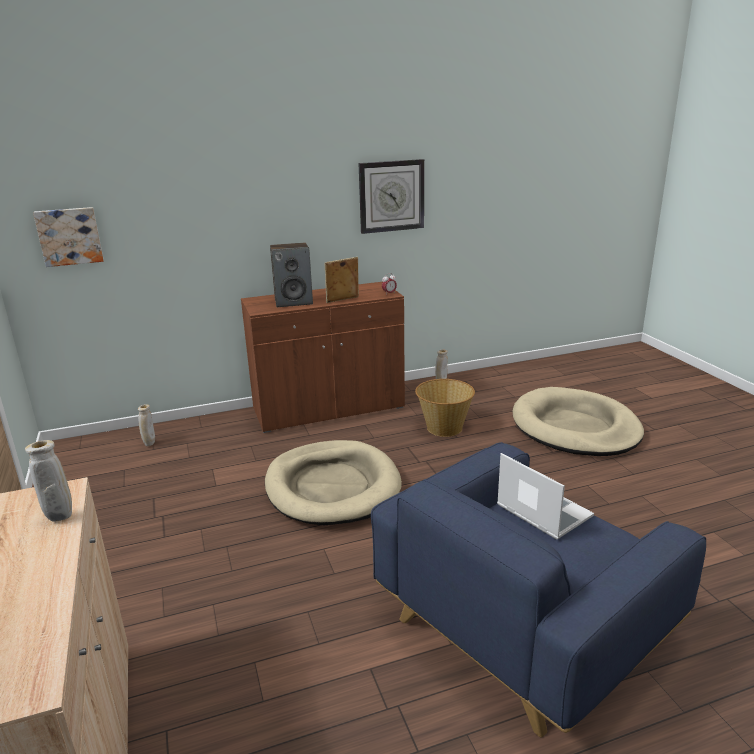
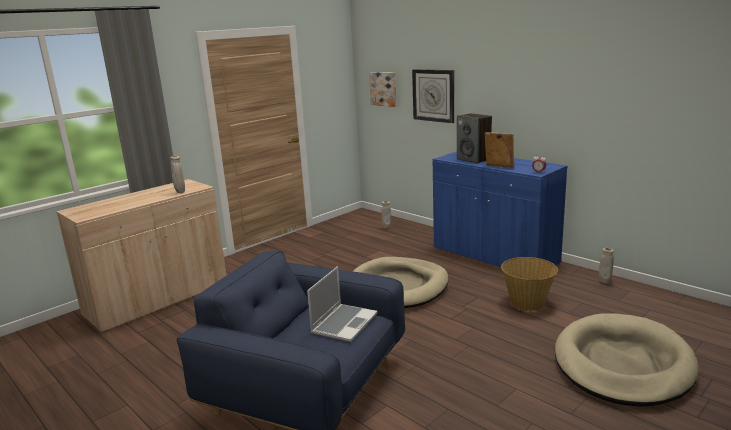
camera: 65 degrees right, 5 degrees down
(328, 409) = (494, 256): brown cabinet -> blue cabinet
(391, 196) = (586, 89): wall clock -> wall clock (433, 95)

